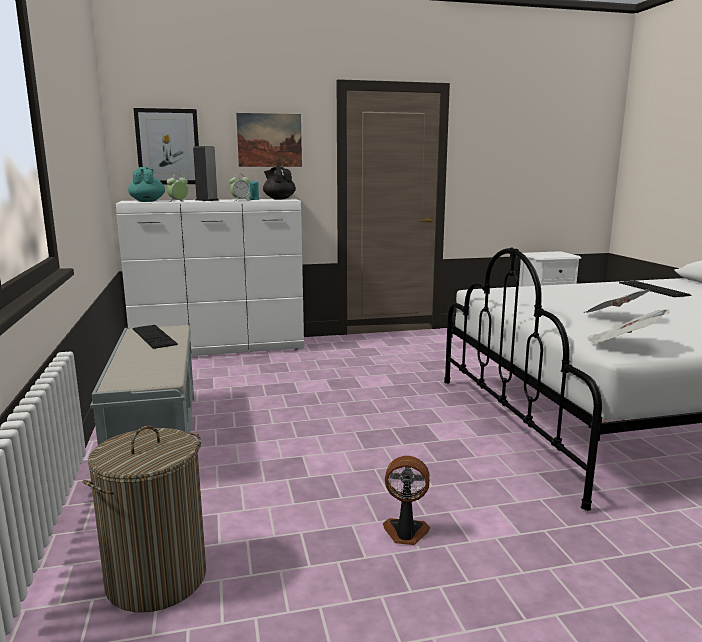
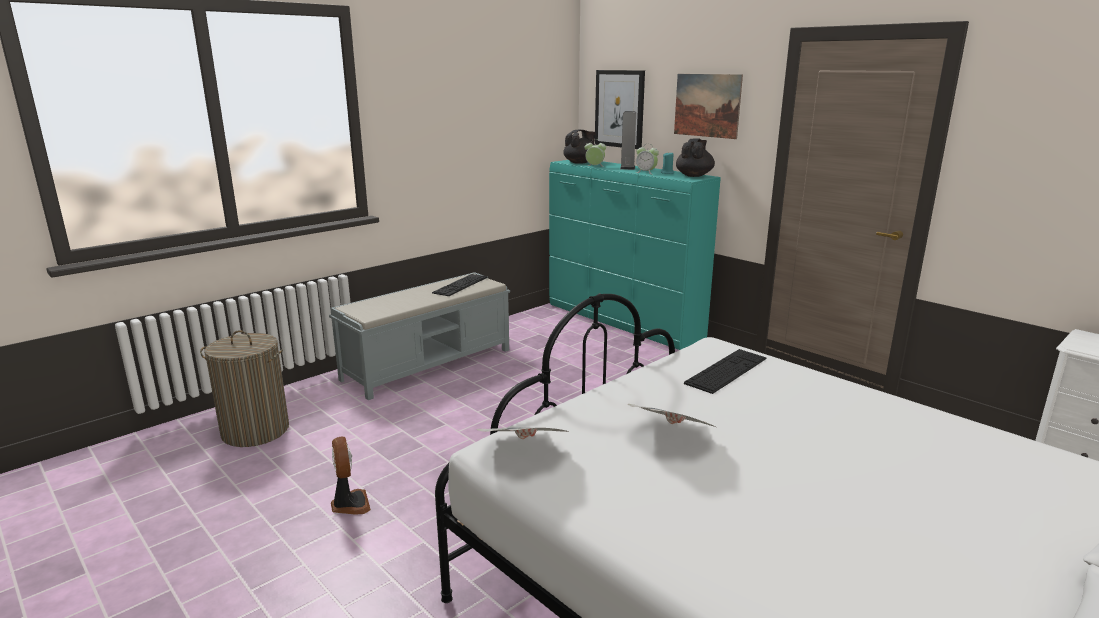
camera: 60 degrees right, 5 degrees up
(147, 201) = (580, 162): turquoise teapot -> black teapot
(221, 350) = (622, 323): white dresser -> turquoise dresser
(653, 289) = (954, 456): keyboard -> keyboard (726, 371)

